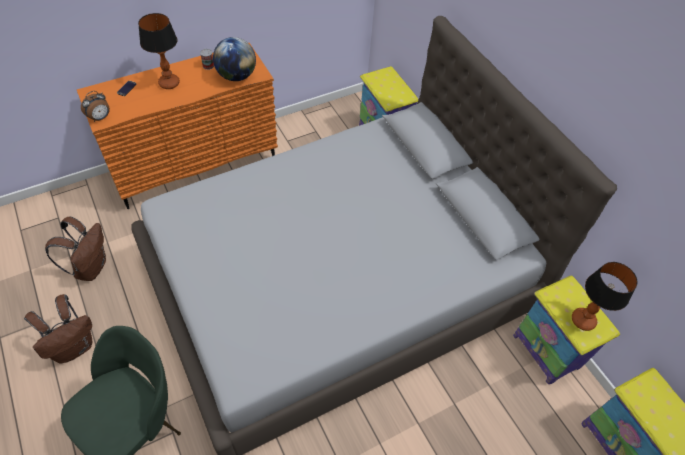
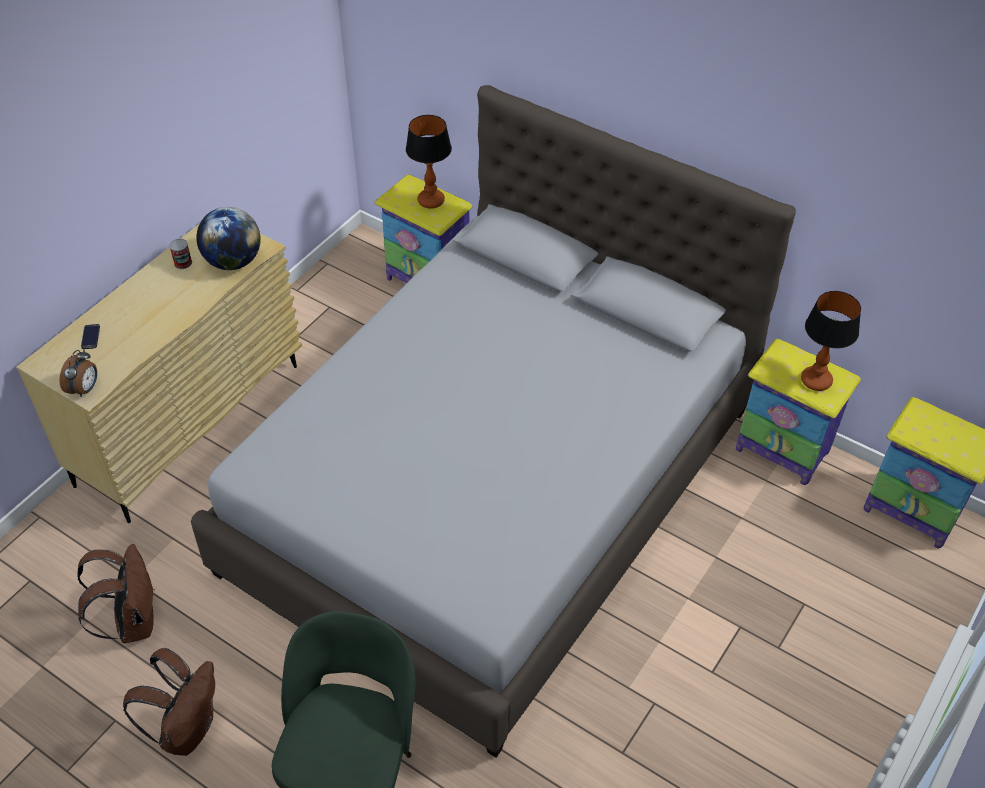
camera: 25 degrees left, 5 degrees down
(169, 83) = (145, 306): table lamp -> table lamp (430, 201)
(197, 168) = (192, 425): orange dresser -> beige dresser

